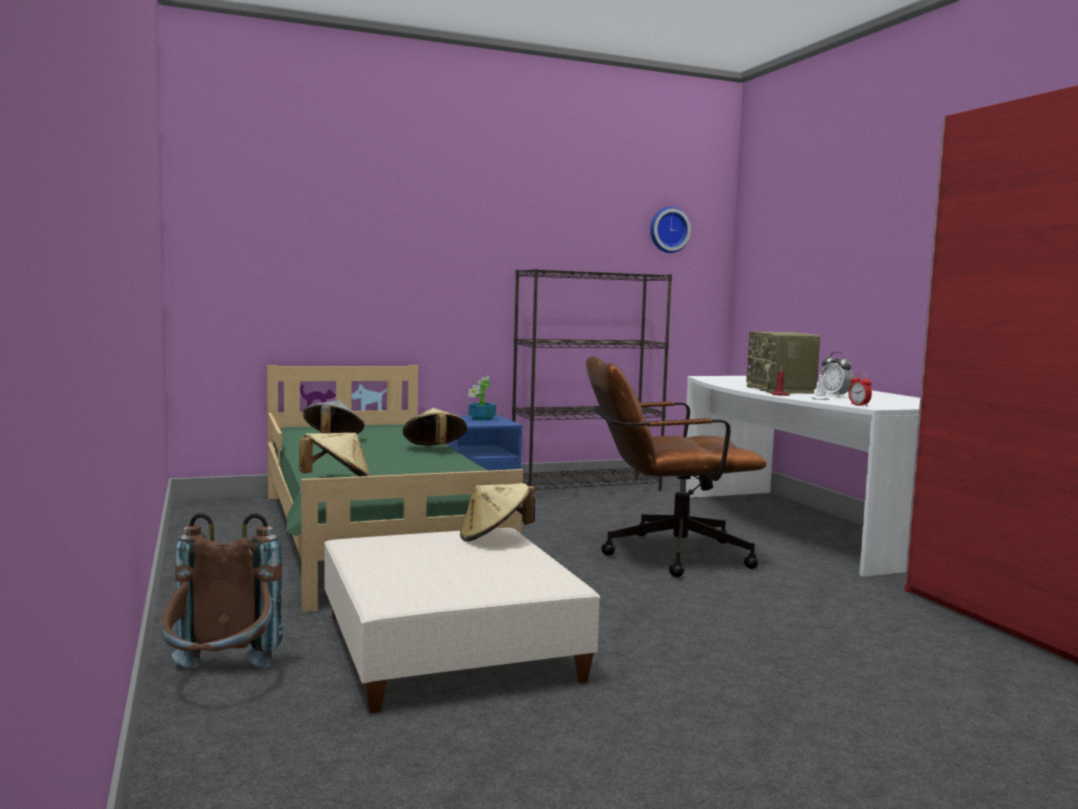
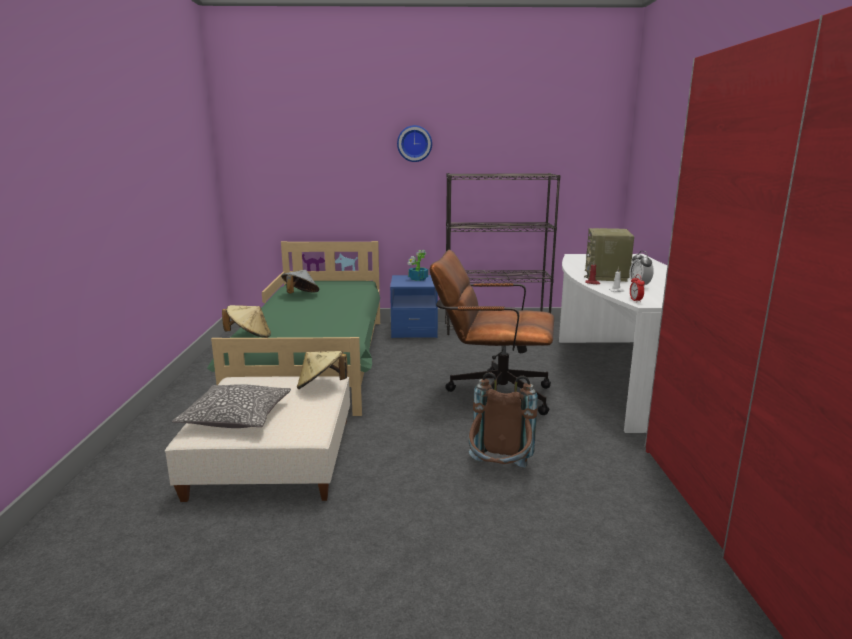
camera: 20 degrees right, 10 degrees up
(220, 681) = (130, 463): brown backpack -> brown backpack (499, 474)
(422, 578) = (237, 417): none -> pillow
(434, 449) = (350, 308): beige hat -> none
(668, 230) = (572, 136): wall clock -> wall clock (414, 143)

